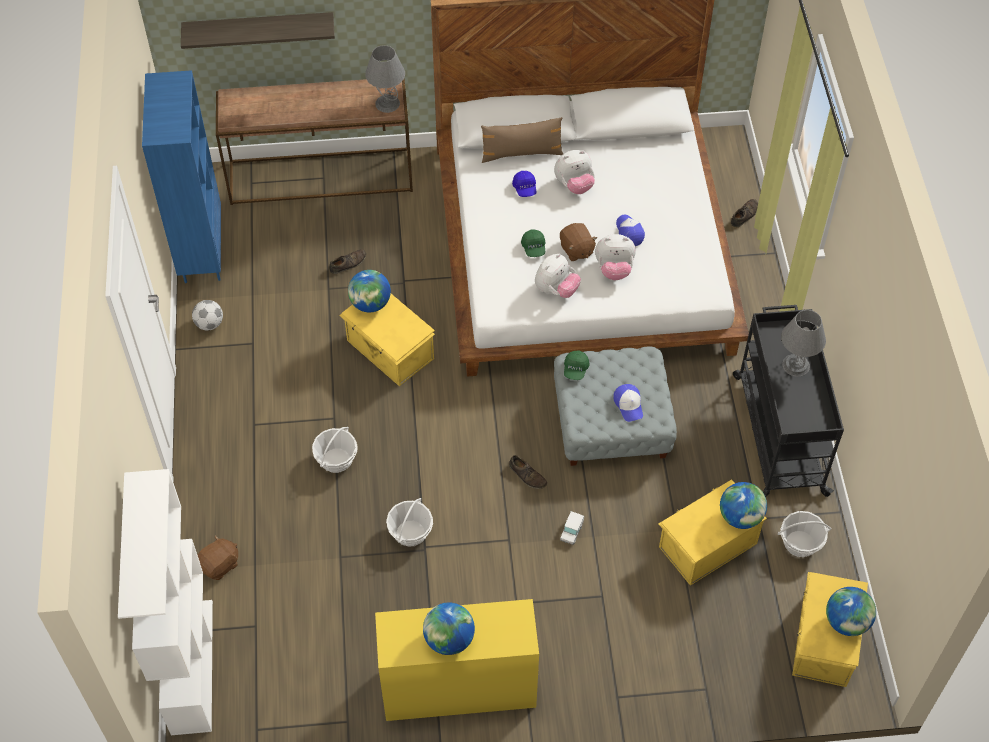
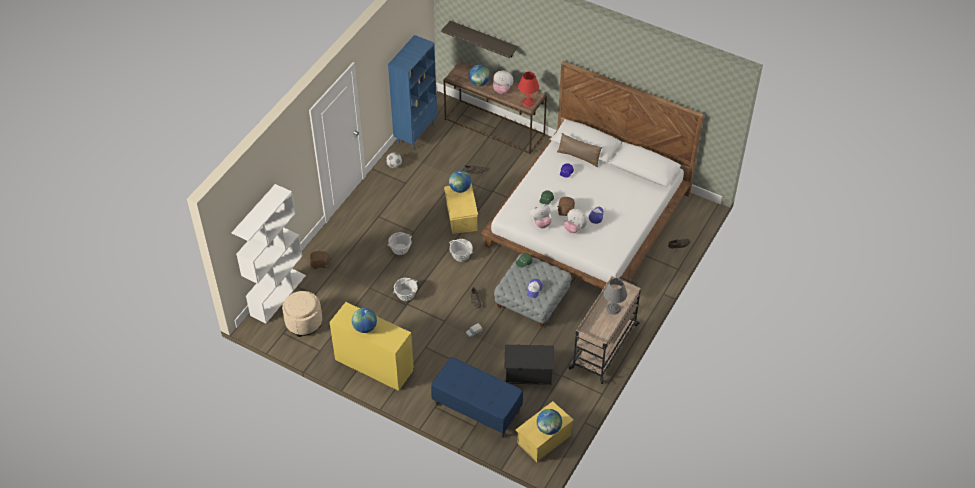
camera: 35 degrees right, 5 degrees down
(278, 687) = (304, 322): none -> beige ottoman
(388, 103) = (528, 102): grey table lamp -> red table lamp
(574, 185) = (590, 183): plush toy -> plush toy (502, 89)
(682, 657) = (476, 408): none -> blue bench
(706, 544) = (528, 372): yellow storage box -> black storage box
(740, 517) = (542, 362): globe -> globe (479, 83)
(778, 432) = (604, 346): black cart -> beige cart
(800, 543) = (570, 395): basket -> basket (461, 256)

